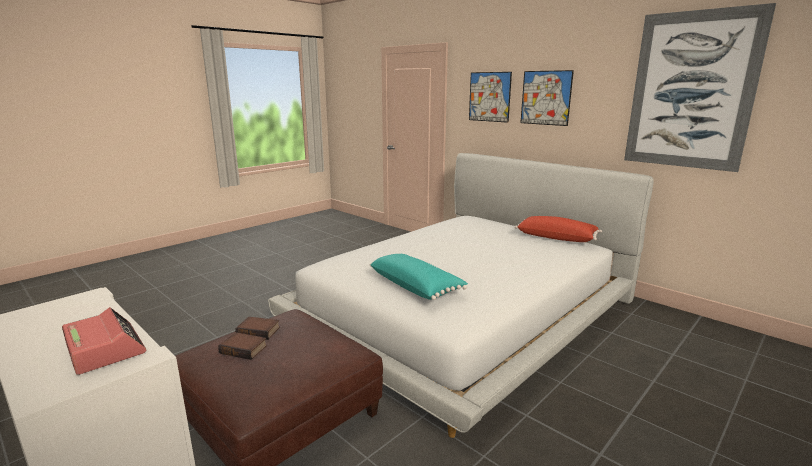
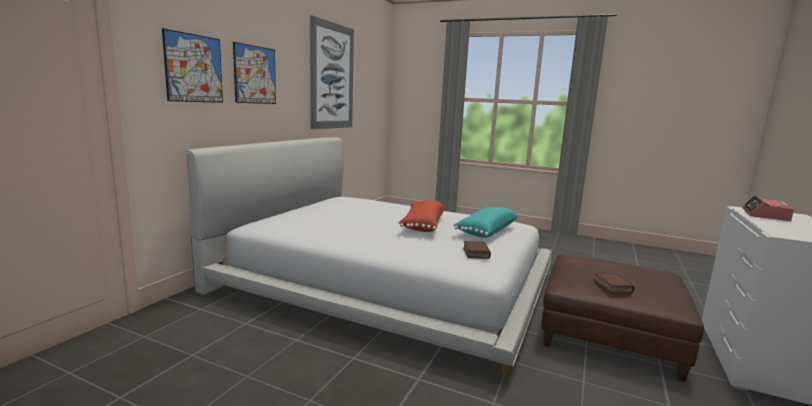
camera: 110 degrees left, 5 degrees down
(244, 349) = (637, 284): book -> book (475, 253)
(557, 238) = (330, 201): red pillow -> red pillow (422, 225)

